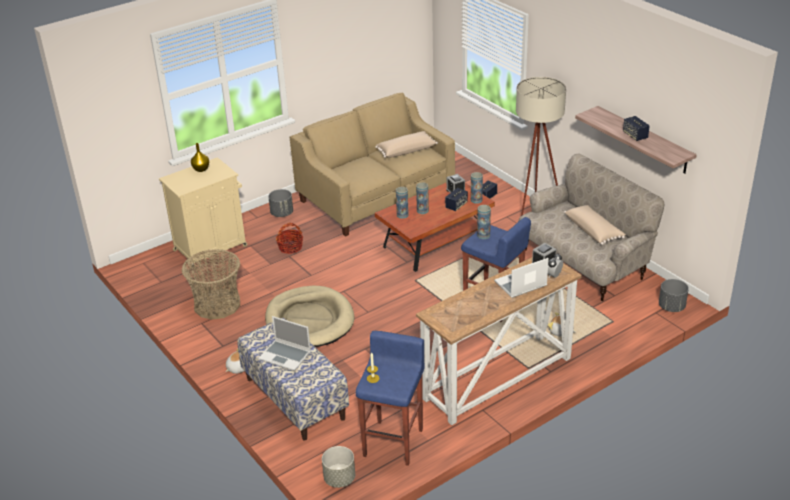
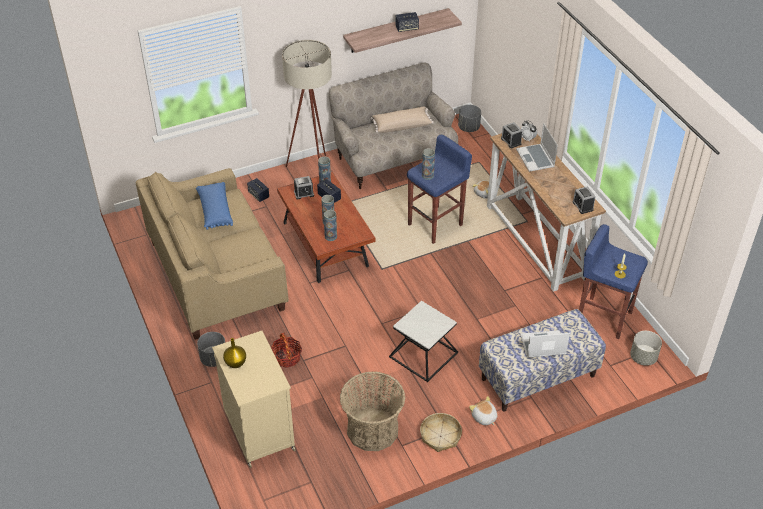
camera: 80 degrees left, 10 degrees up
(213, 344) = (440, 436): none -> basket
(286, 356) = (542, 346): laptop -> laptop turned 135 degrees counterclockwise
(309, 320) = (423, 355): beige dog bed -> side table
(406, 150) = (215, 211): beige pillow -> blue pillow
(451, 324) = (582, 206): none -> alarm clock

